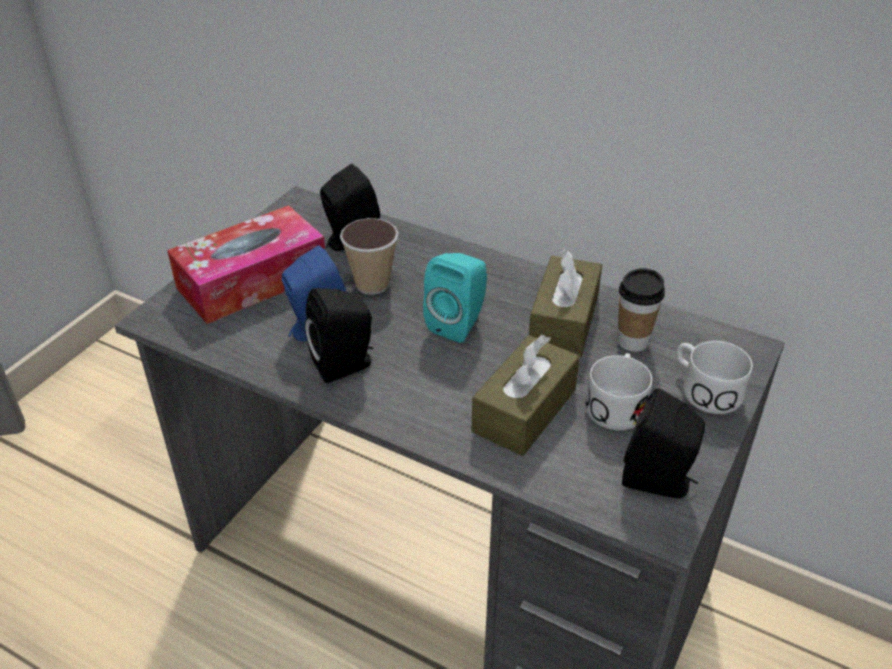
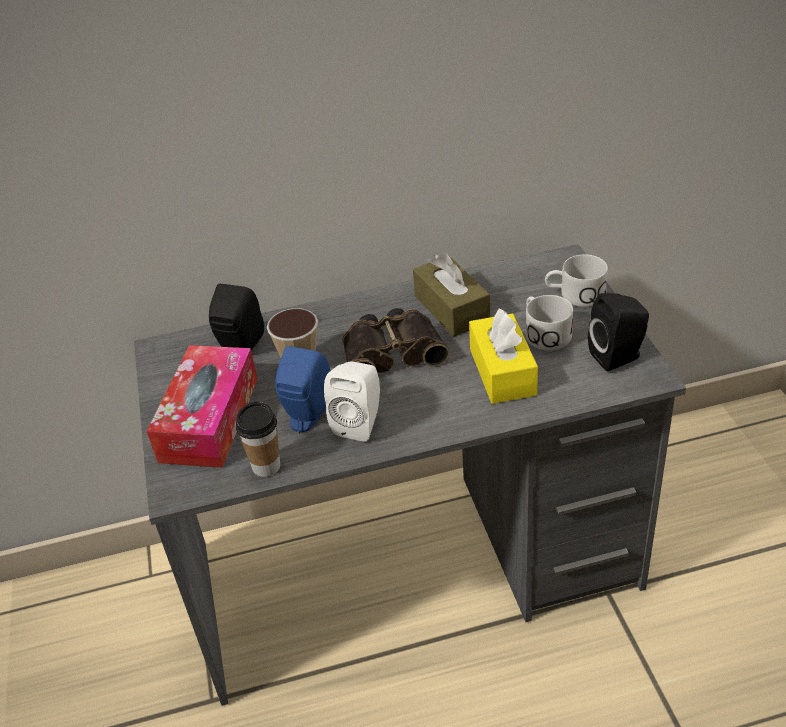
camera: 40 degrees left, 0 degrees up
(346, 365) = (360, 423): black speaker -> white speaker
(459, 323) = (392, 351): turquoise speaker -> binoculars
(524, 410) = (502, 372): brown tissue box -> yellow tissue box
(632, 341) = (504, 295): cup -> cup (266, 466)

